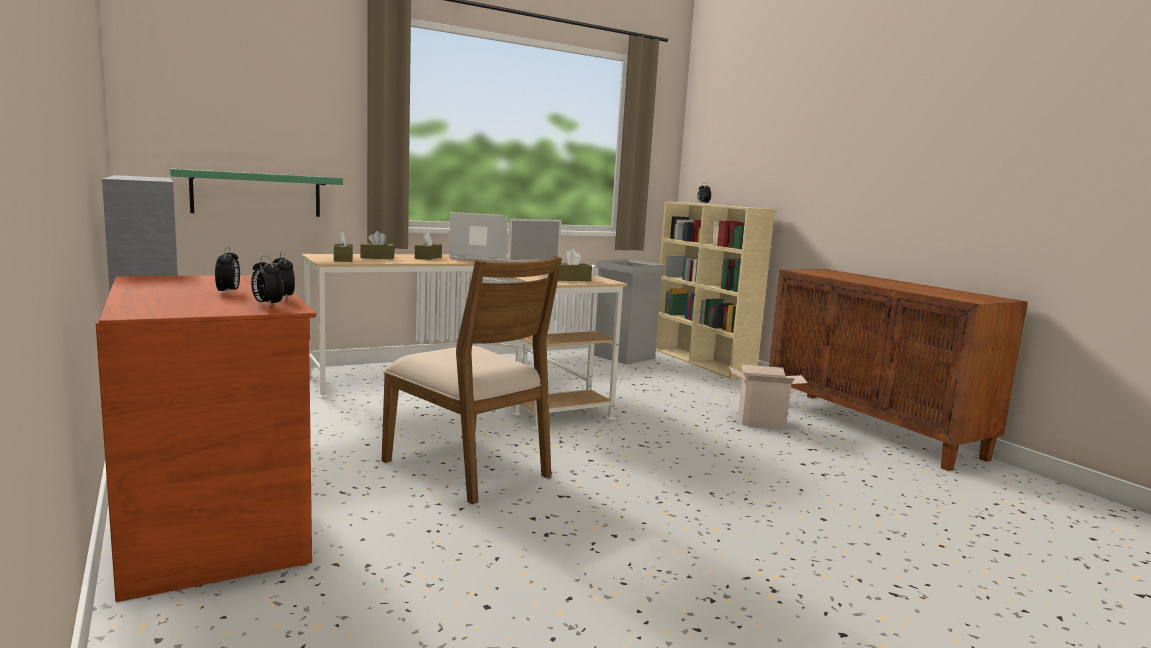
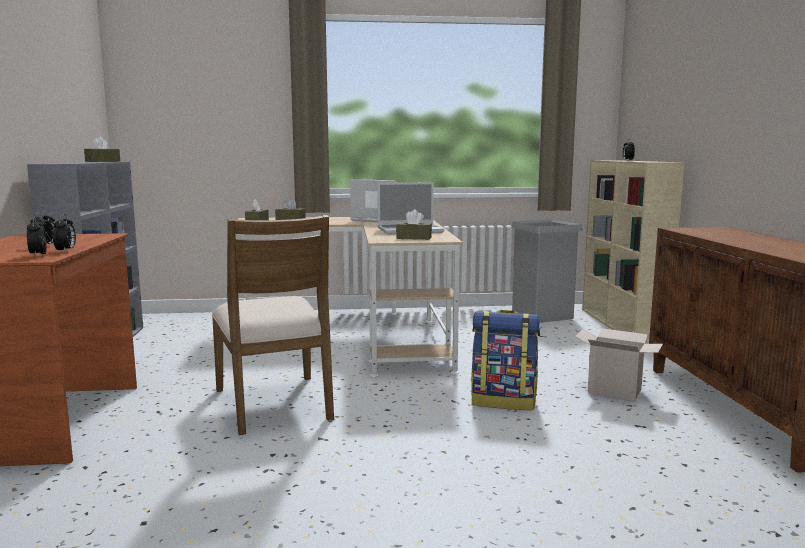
camera: 25 degrees right, 0 degrees up
(257, 194) = (211, 171): green shelf -> none
(428, 258) = (335, 220): brown tissue box -> brown tissue box (103, 161)
(684, 440) = (504, 401): none -> backpack

